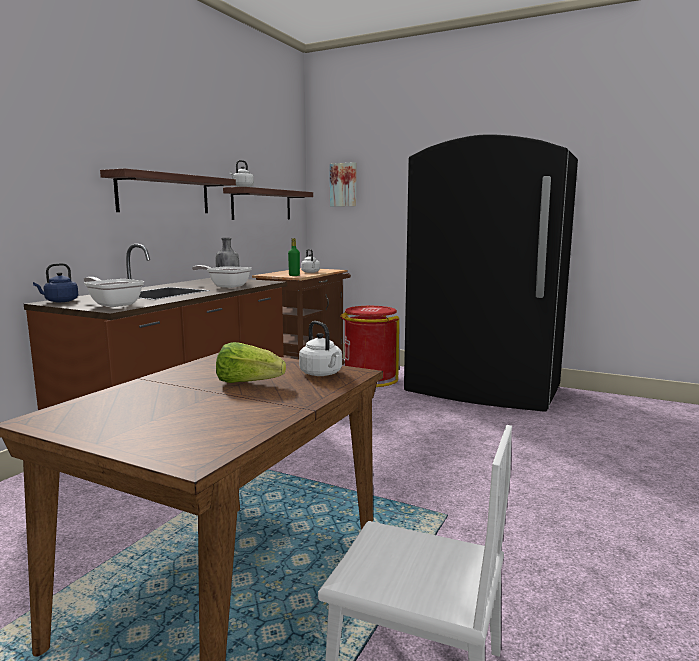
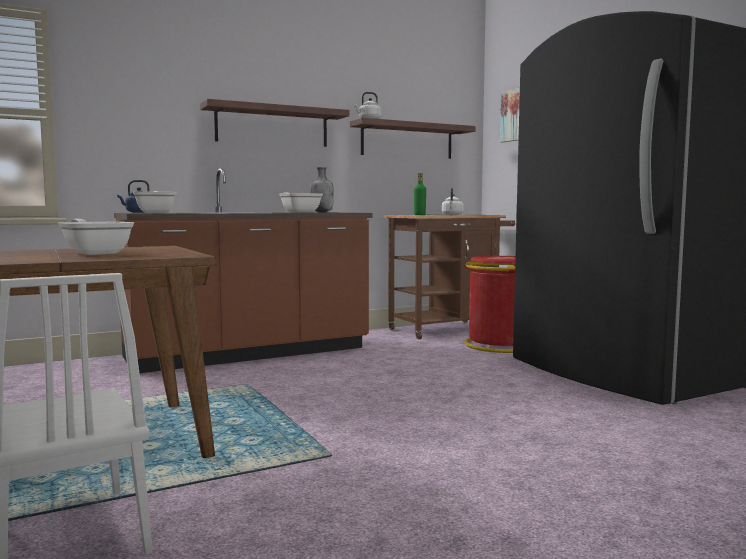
camera: 35 degrees right, 5 degrees down
(248, 383) = (96, 253): lettuce -> frying pan
(322, 374) = (163, 254): white kettle -> none

